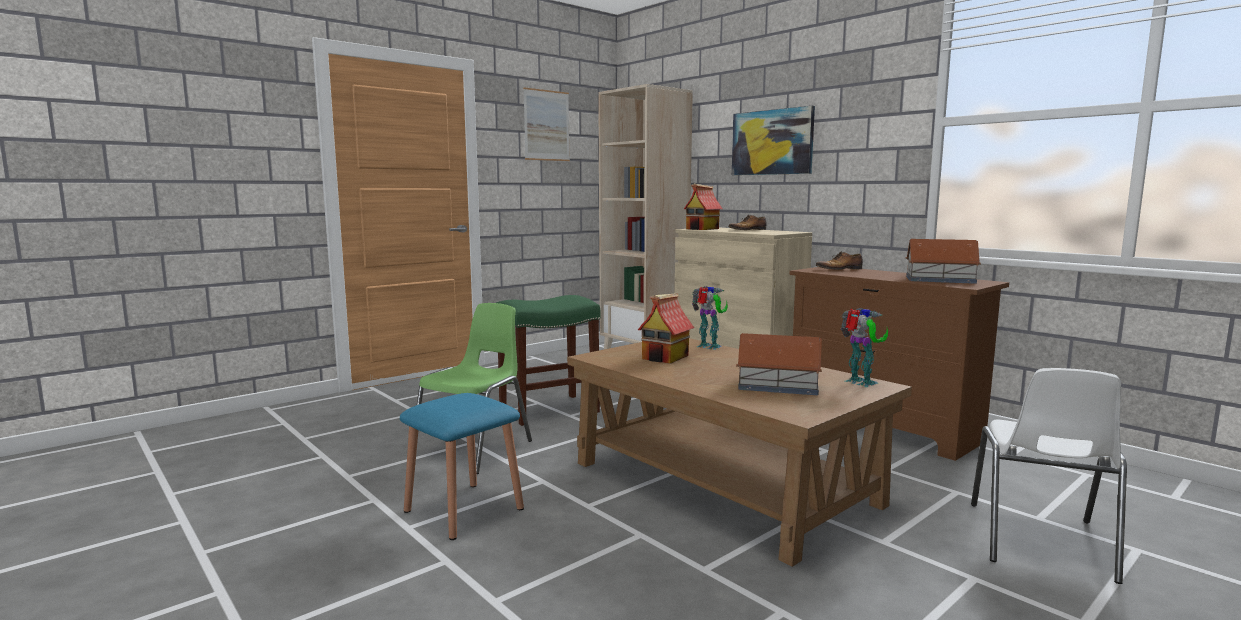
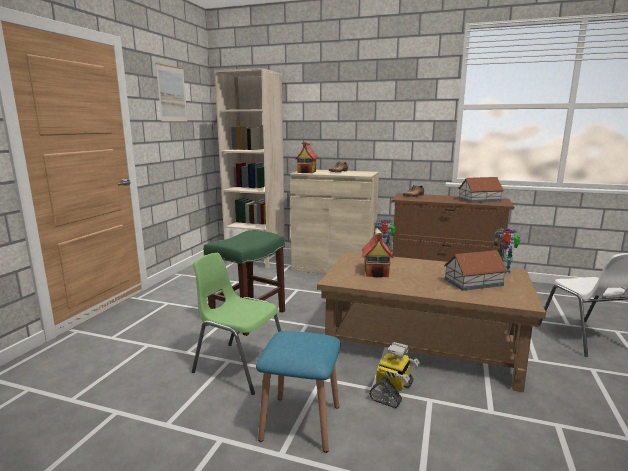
camera: 30 degrees left, 5 degrees up
(475, 449) = (240, 366): green chair -> green chair turned 60 degrees counterclockwise
(606, 515) = (392, 392): none -> toy robot
(772, 142) = (347, 113): picture -> none

